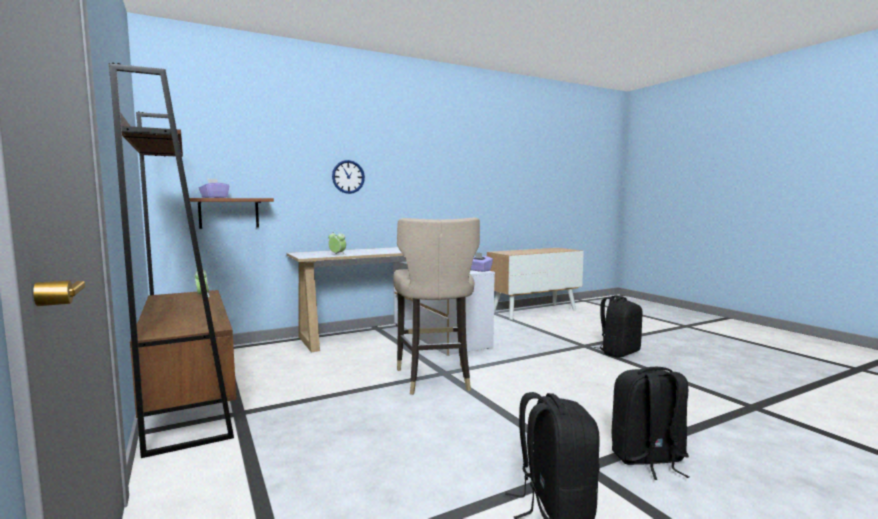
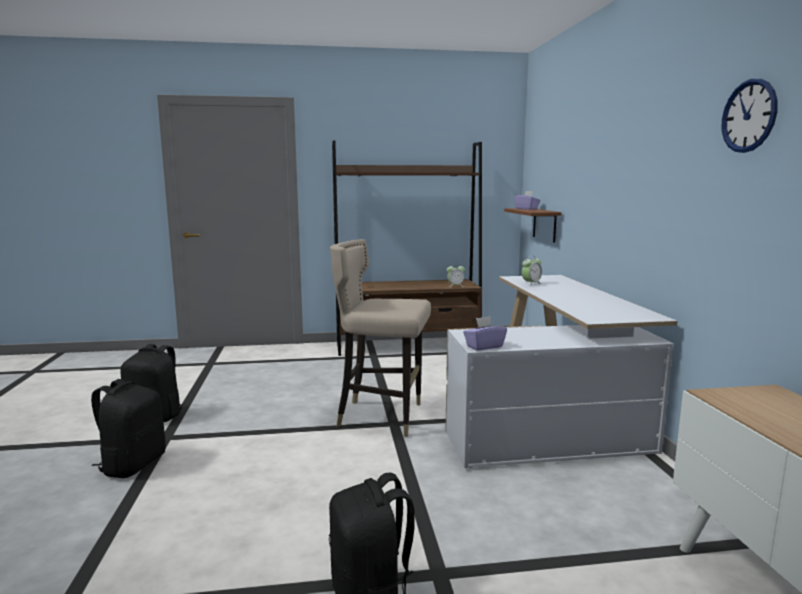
camera: 110 degrees right, 5 degrees up
(348, 177) = (609, 187): wall clock -> wall clock (749, 116)

